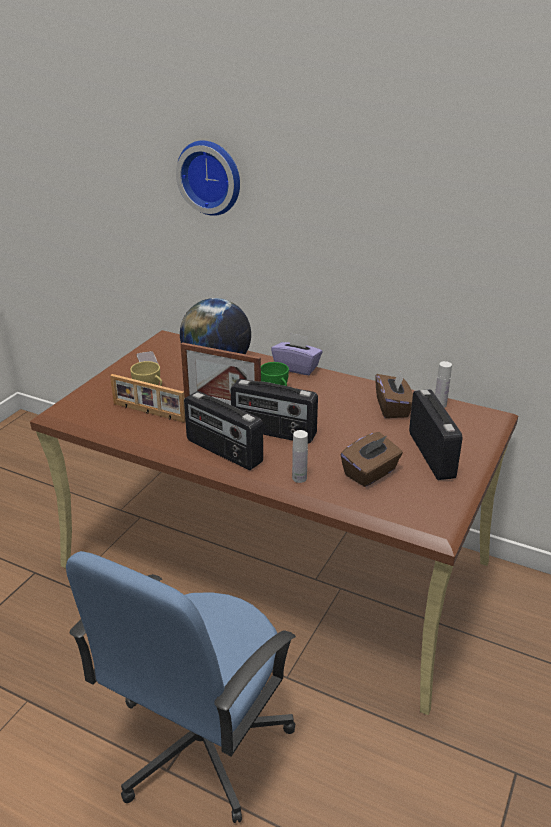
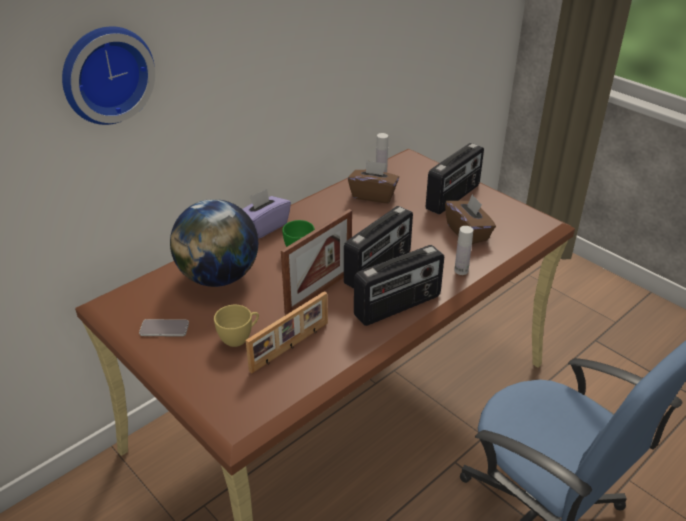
camera: 70 degrees left, 5 degrees up
(432, 455) = (453, 197): radio -> radio turned 120 degrees clockwise

